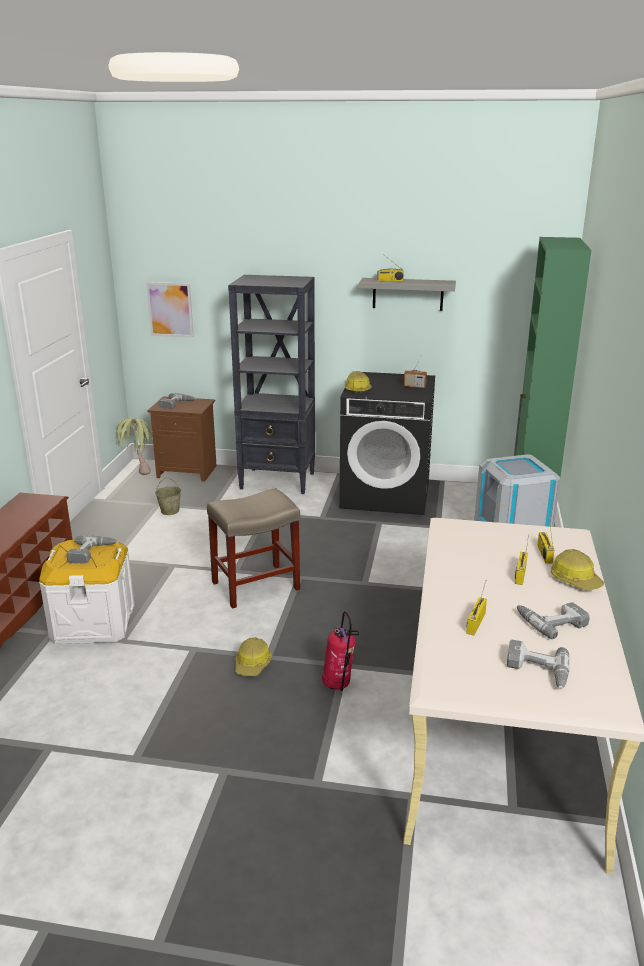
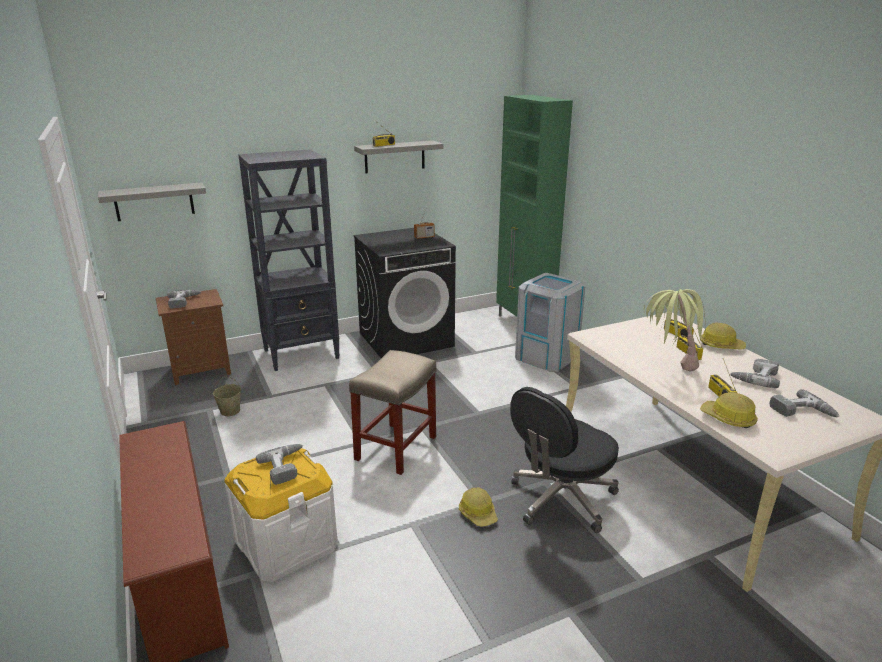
camera: 35 degrees left, 0 degrees up
(137, 470) = (144, 384): potted plant -> potted plant (668, 368)
(170, 309) = (154, 202): picture -> grey shelf
(338, 685) = (561, 499): fire extinguisher -> black office chair
(356, 389) = (382, 248): hard hat -> hard hat (728, 418)

